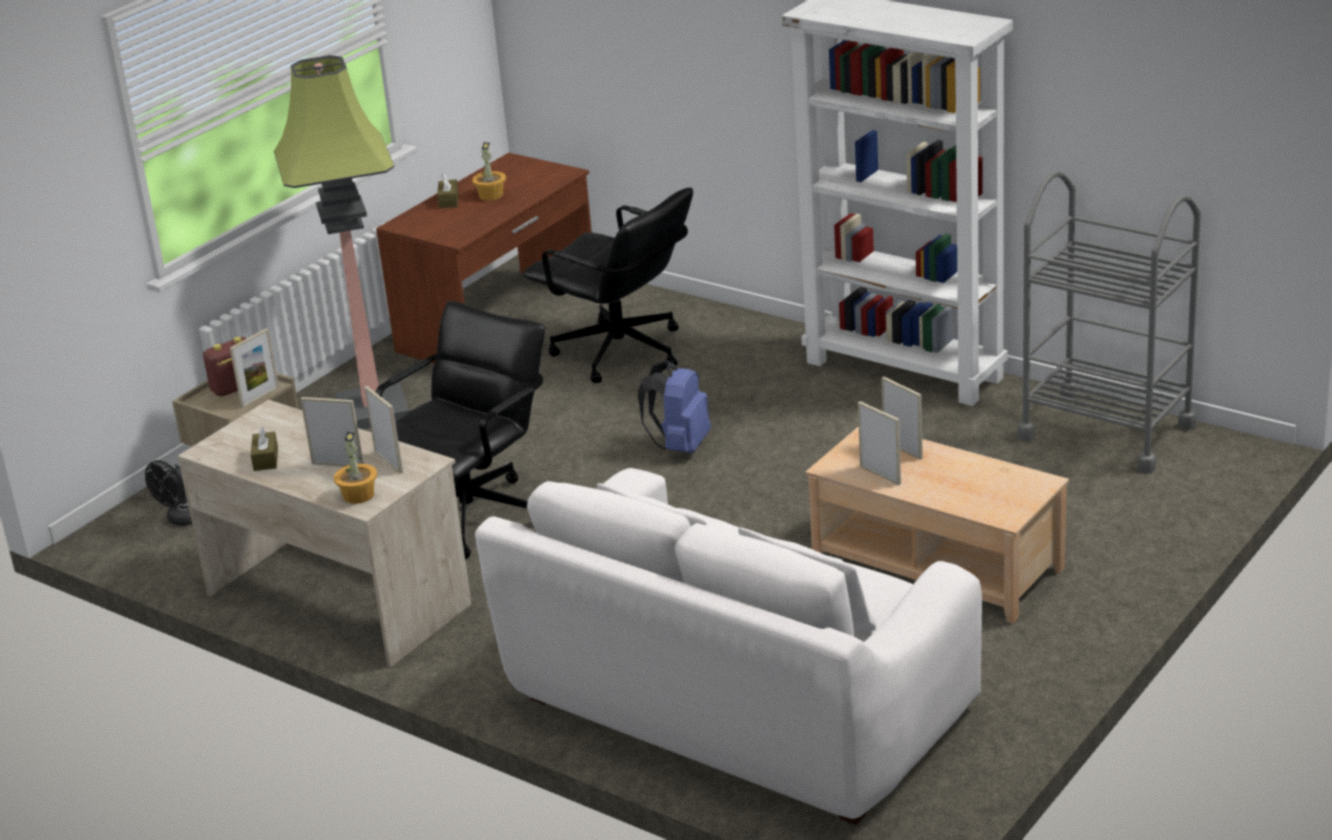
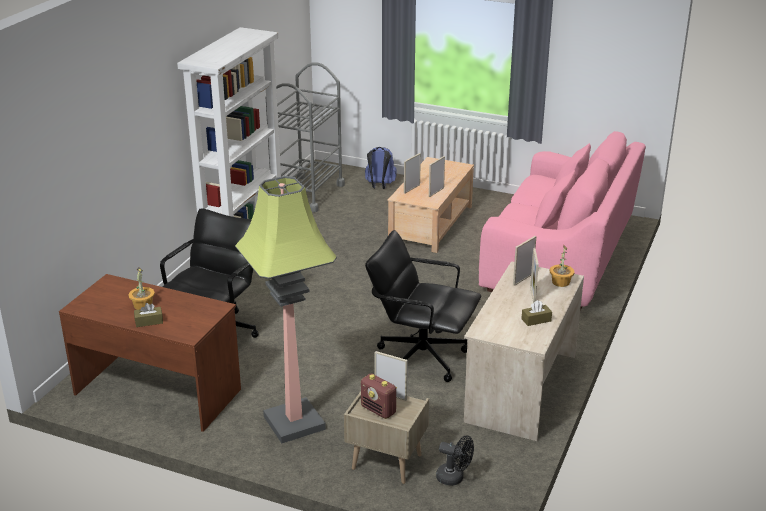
camera: 105 degrees left, 0 degrees up
(680, 446) = (331, 299): blue backpack -> blue backpack (379, 185)
(739, 708) = (559, 259): white sofa -> pink sofa

